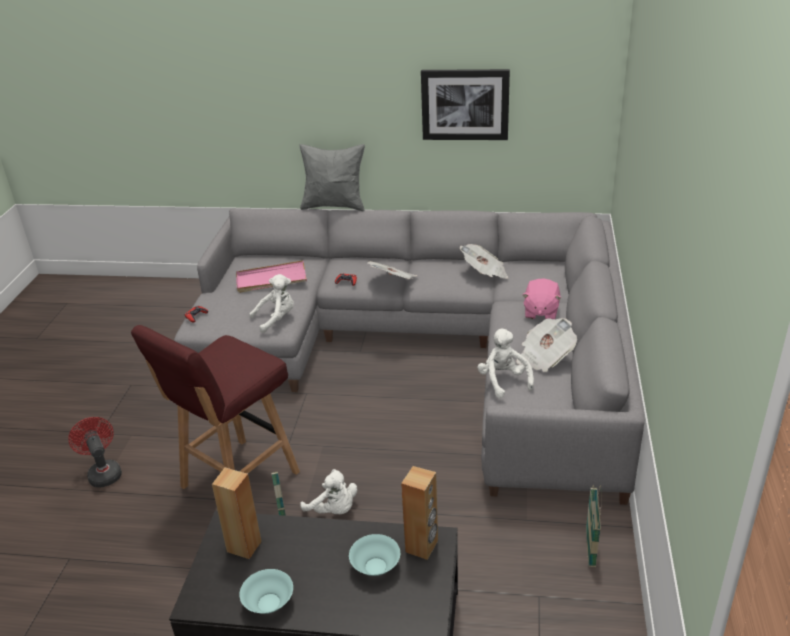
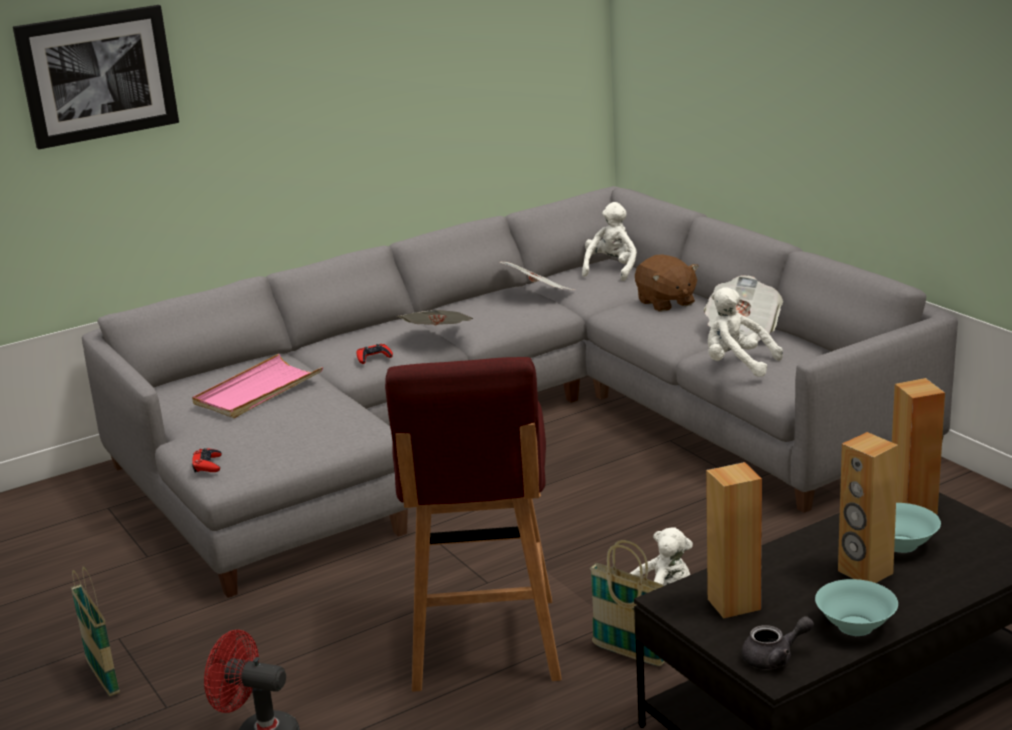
camera: 40 degrees left, 10 degrees down
(207, 594) = (774, 658): none -> grey teapot
(276, 319) = (340, 424): white plush toy -> white plush toy (611, 269)
(328, 572) = (864, 572): none -> brown speaker
(334, 206) = (267, 269): grey pillow -> none
(465, 104) = (427, 67): picture -> picture (97, 75)
(540, 312) = (665, 303): pink plush toy -> brown plush toy
(590, 548) = (964, 503): basket -> basket (103, 678)

